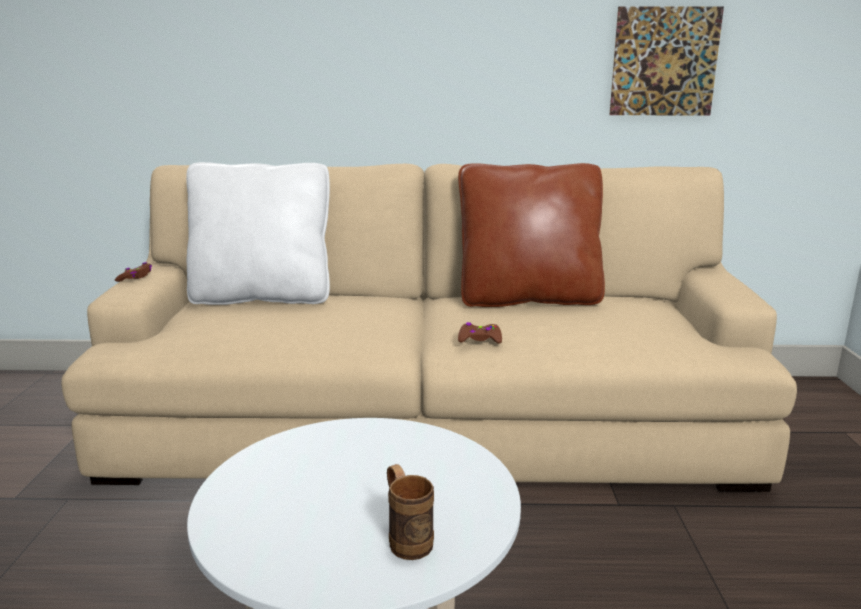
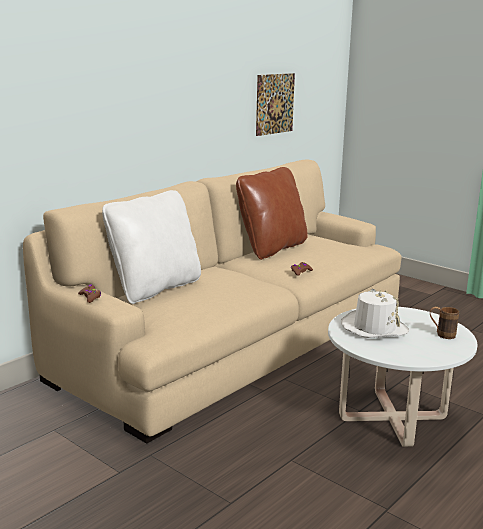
camera: 50 degrees left, 0 degrees up
(346, 461) = (373, 327): none -> white hat

